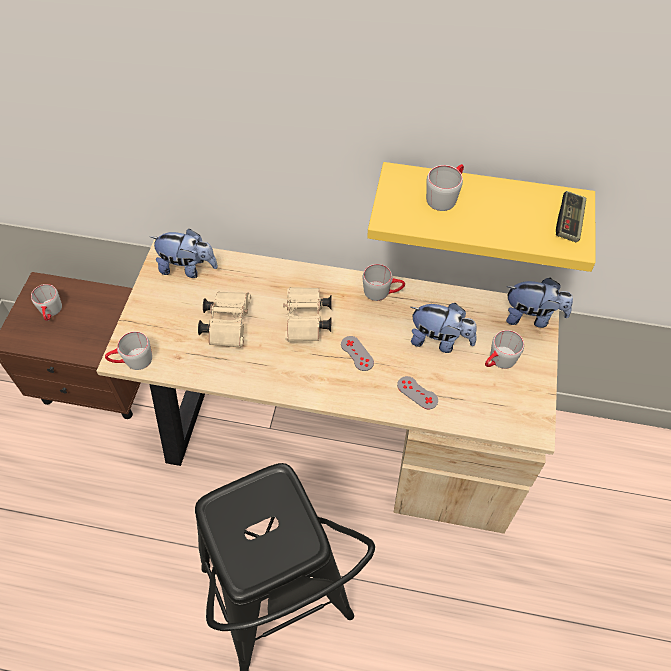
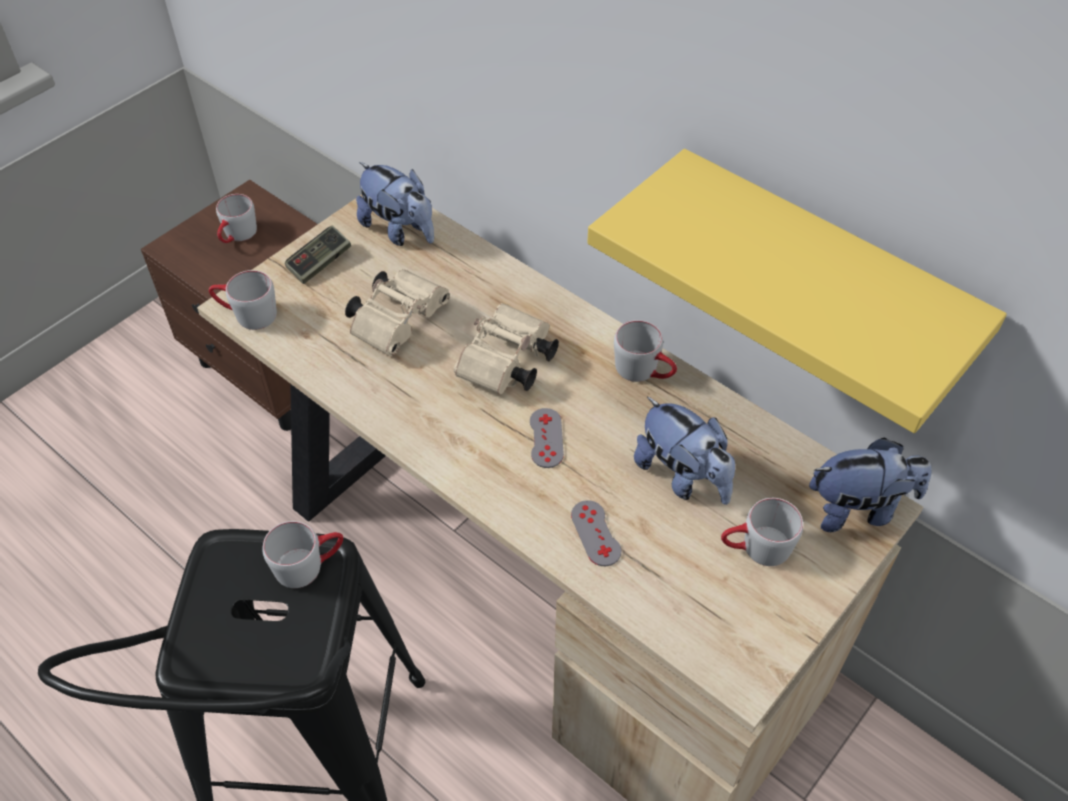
camera: 30 degrees right, 5 degrees down
(445, 195) = (742, 226): grey mug -> grey mug (309, 564)
(532, 317) = (858, 509): plush toy -> plush toy turned 45 degrees counterclockwise
(568, 223) = (920, 341): game controller -> game controller (320, 263)

